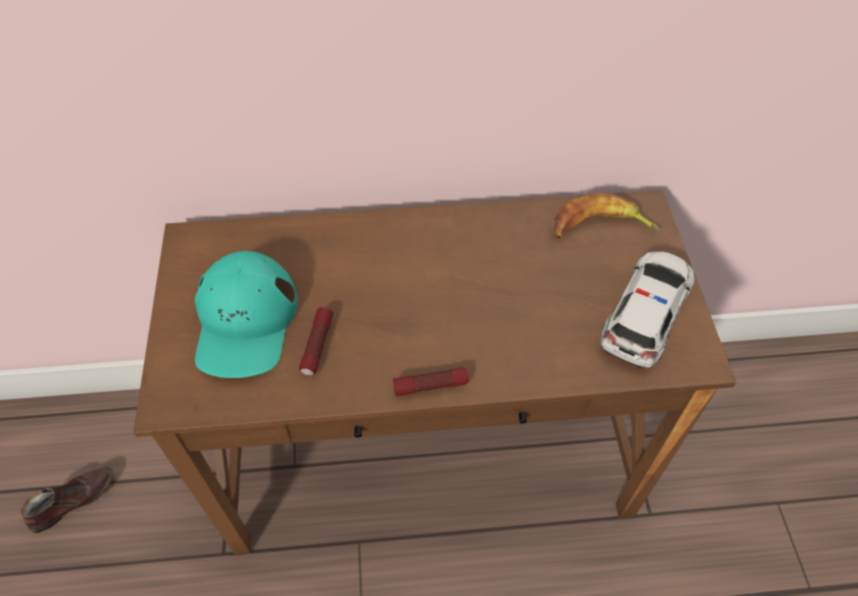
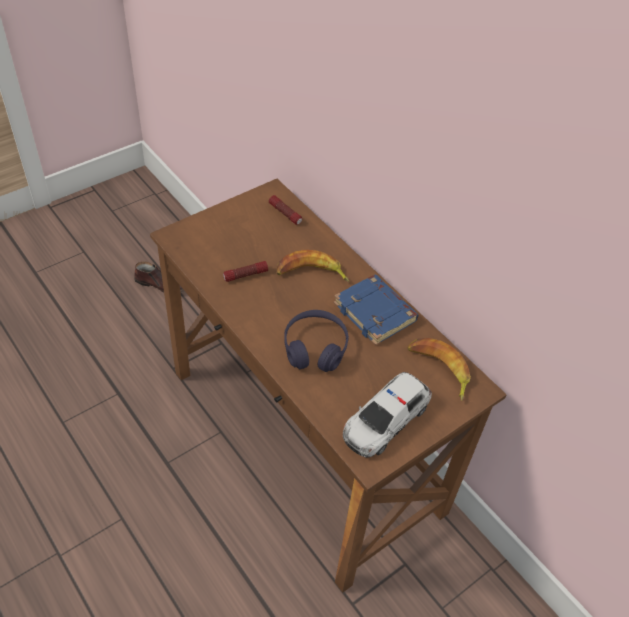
camera: 55 degrees right, 5 degrees down
(245, 321) = (239, 240): turquoise cap -> none
(369, 271) = (311, 273): none -> banana
(430, 385) = (254, 334): flashlight -> flashlight (285, 214)
(479, 240) = (376, 313): none -> blue book
(496, 329) = (315, 348): none -> purple headphones
(646, 314) = (385, 420): toy car -> toy car turned 135 degrees clockwise

